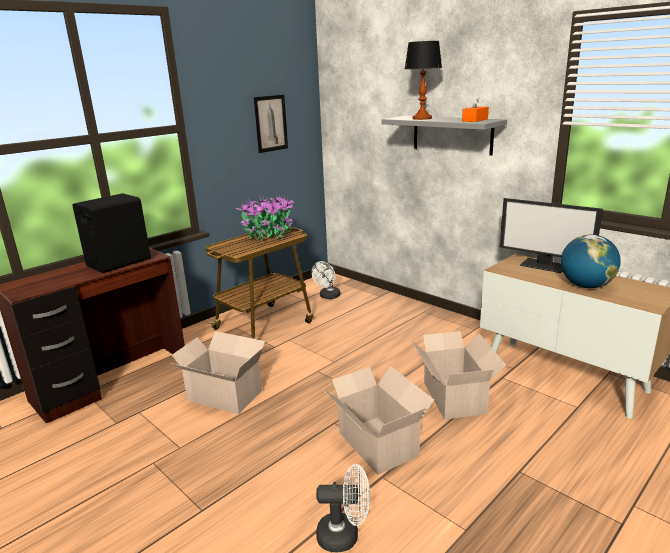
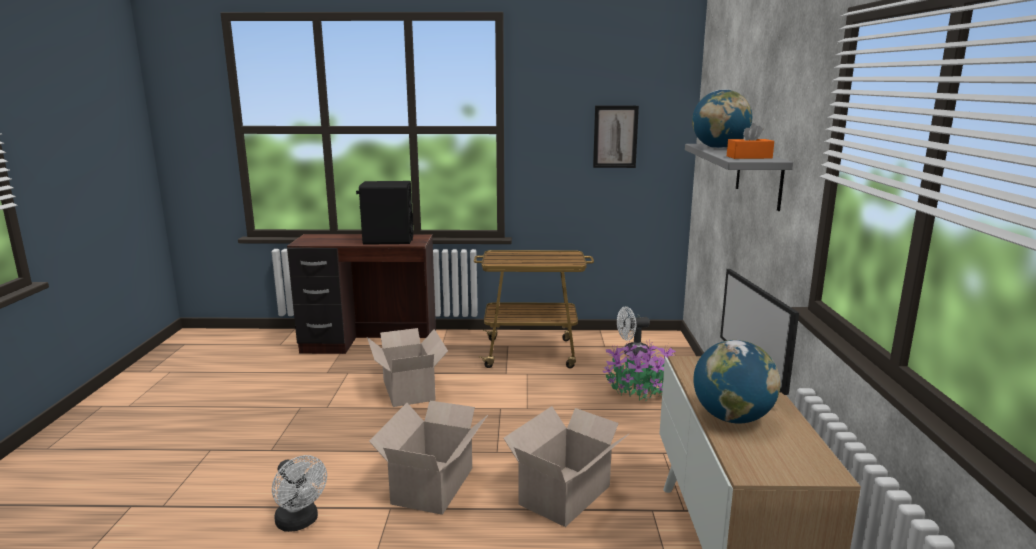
camera: 45 degrees right, 5 degrees down
(268, 235) = (552, 256): potted plant -> potted plant (641, 391)
(422, 118) = (719, 148): table lamp -> globe

